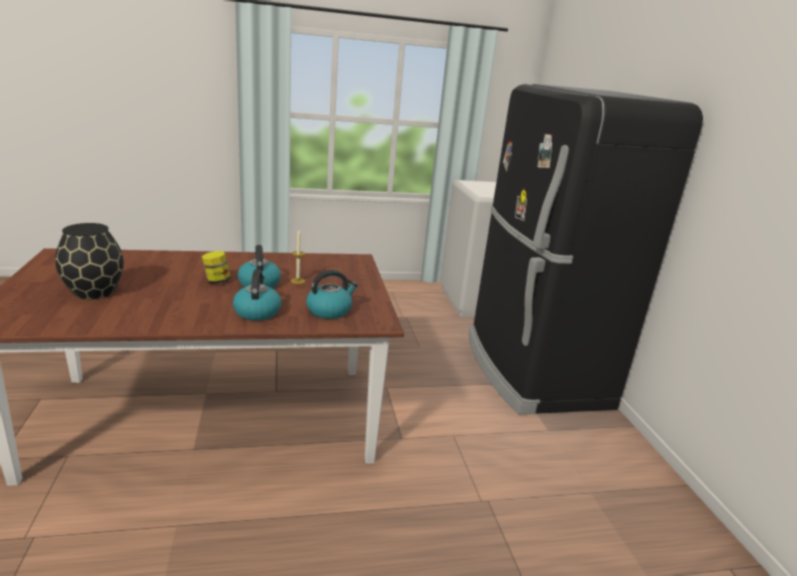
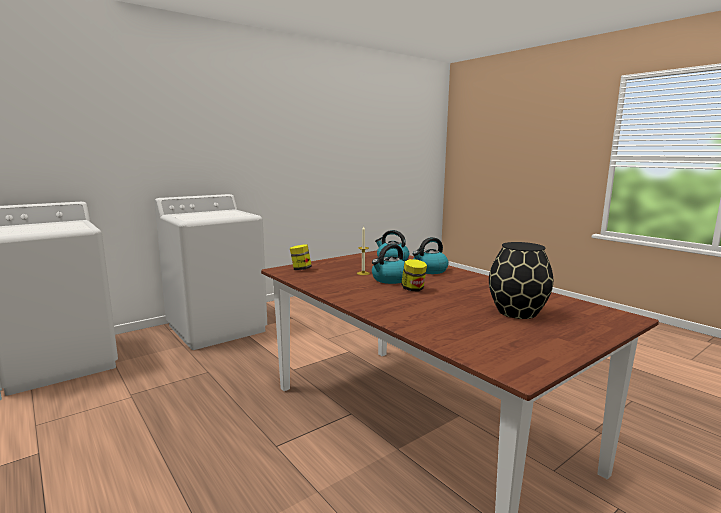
camera: 115 degrees left, 10 degrees down
(349, 264) = (301, 269): none -> jar
(532, 370) = (217, 328): black fridge -> white washing machine

